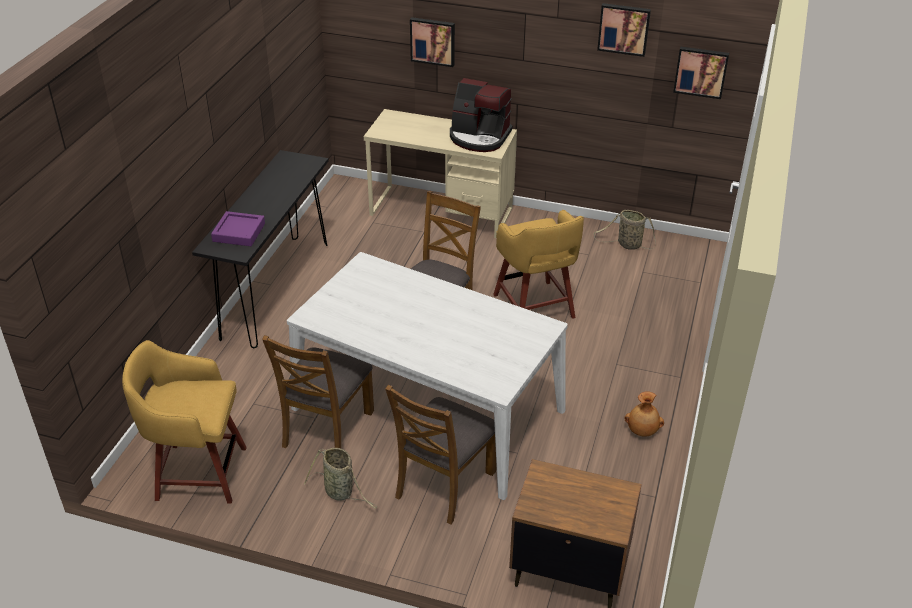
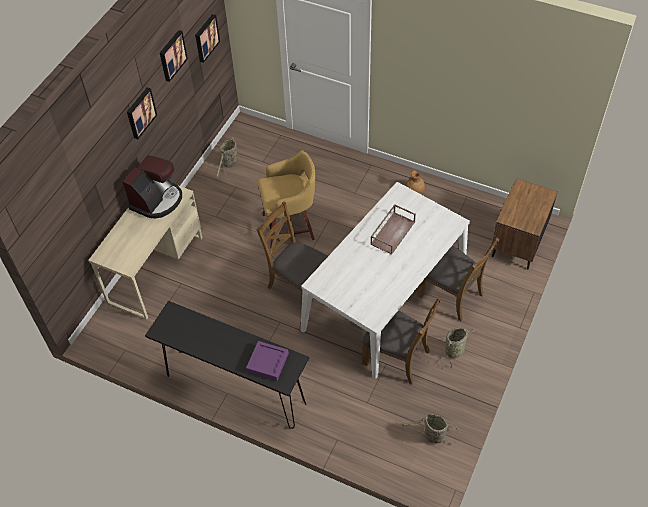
camera: 80 degrees left, 15 degrees up
(198, 473) = (432, 435): yellow stool -> basket
(433, 41) = (93, 183): picture -> picture (140, 112)
(465, 324) = (392, 232): none -> brown tray

